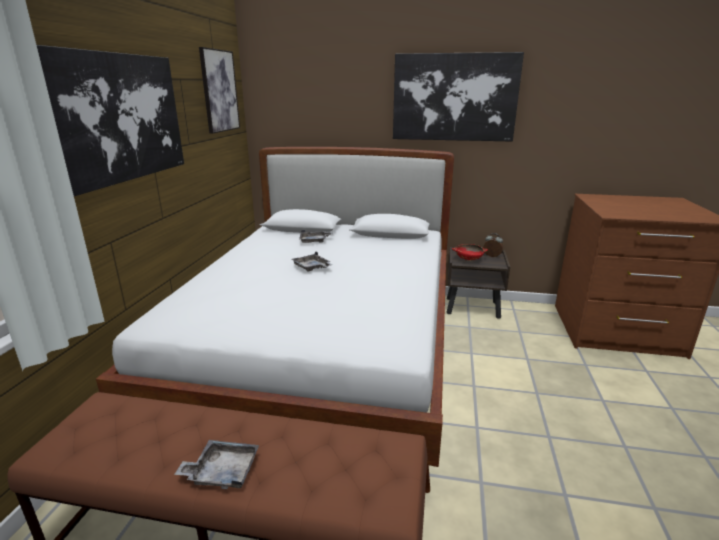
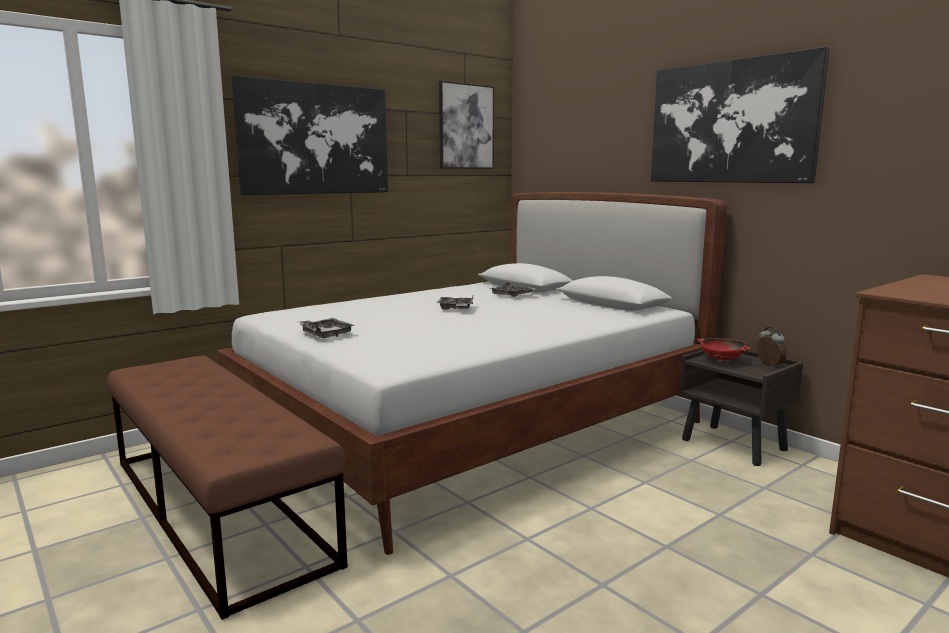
camera: 40 degrees right, 10 degrees down
(222, 472) = (182, 407): grey tray -> grey tray (325, 334)

